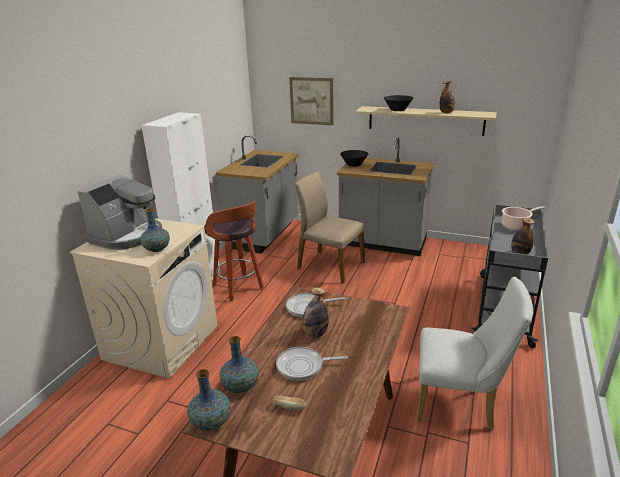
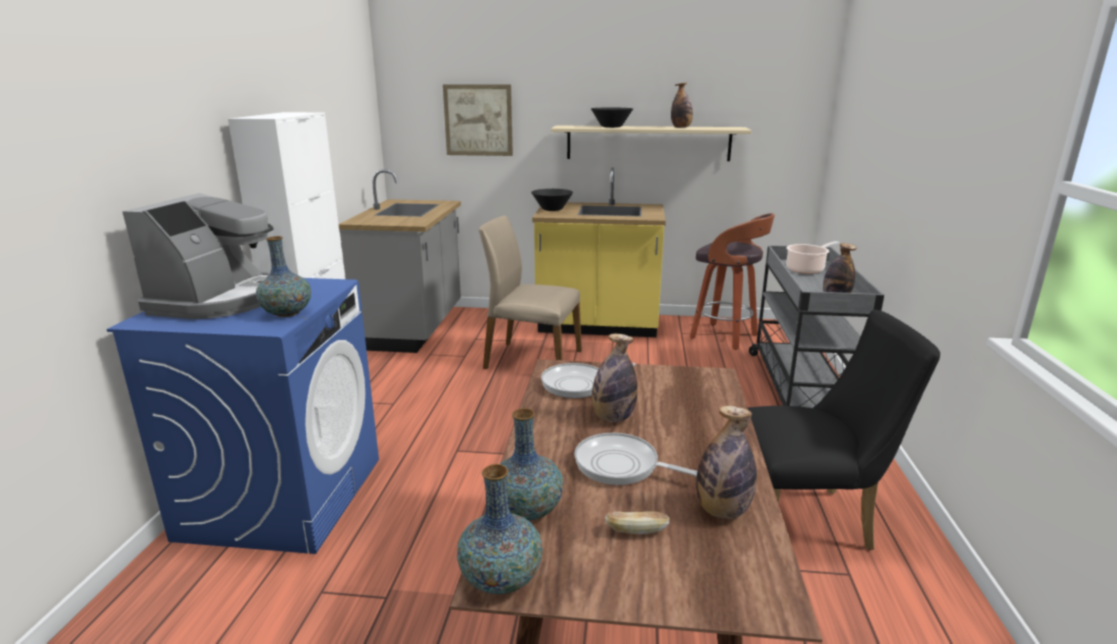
camera: 15 degrees left, 5 degrees down
(162, 341) = (283, 496): beige washing machine -> blue washing machine
(239, 287) = (397, 402): stool -> stool (725, 337)
(303, 366) = (621, 466): frying pan -> frying pan turned 45 degrees clockwise
(341, 403) = (722, 510): none -> bottle
(383, 243) = (597, 326): grey counter -> yellow counter
(461, 403) = (809, 520): white chair -> black chair

